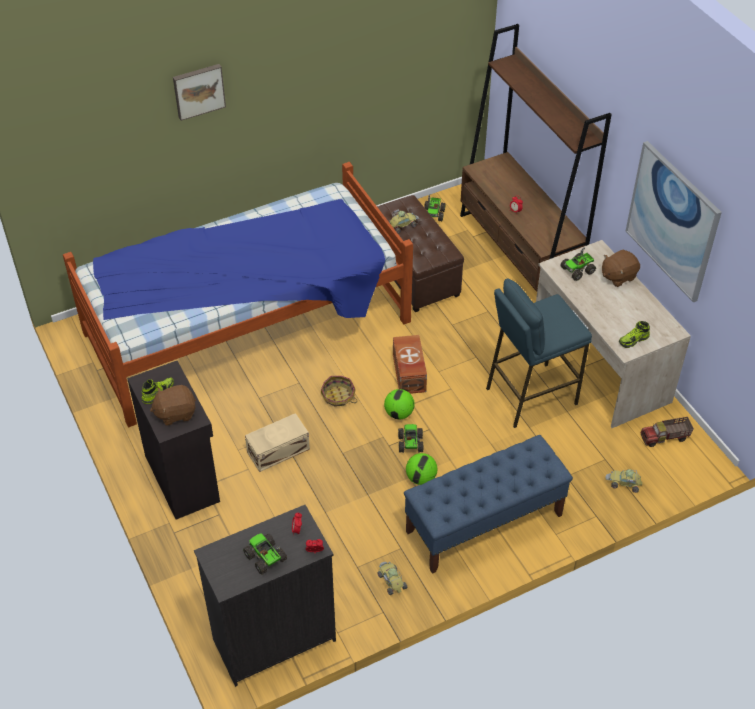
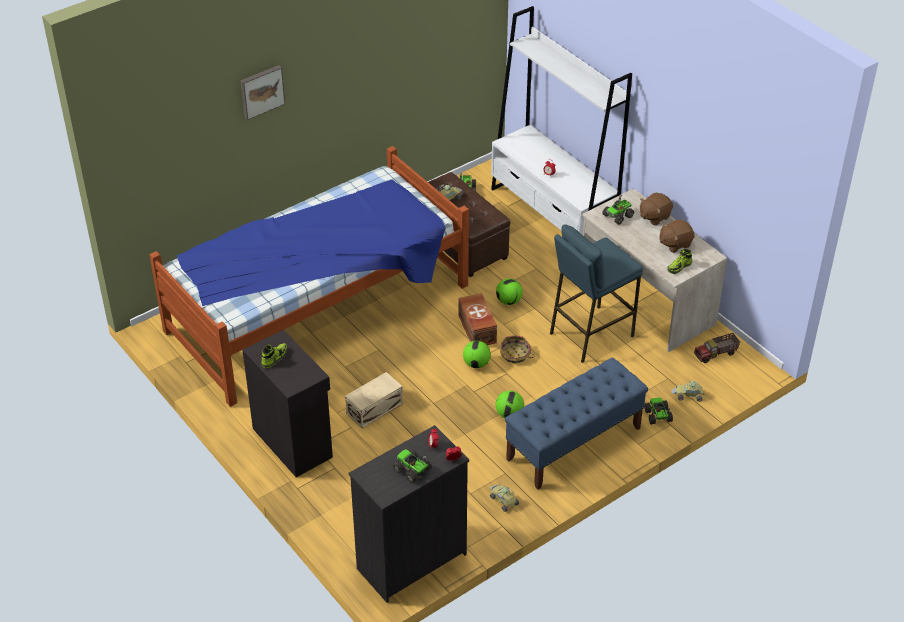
camera: 10 degrees left, 5 degrees down
(175, 413) = (295, 372): brown plush toy -> brown plush toy (675, 244)
(338, 396) = (417, 356): basket -> basket (515, 354)
(410, 444) = (493, 387): toy truck -> toy truck (658, 416)
(450, 345) = (509, 301): none -> football
(518, 253) = (552, 216): brown bookcase -> white bookcase
(672, 221) = (698, 159): picture -> none

